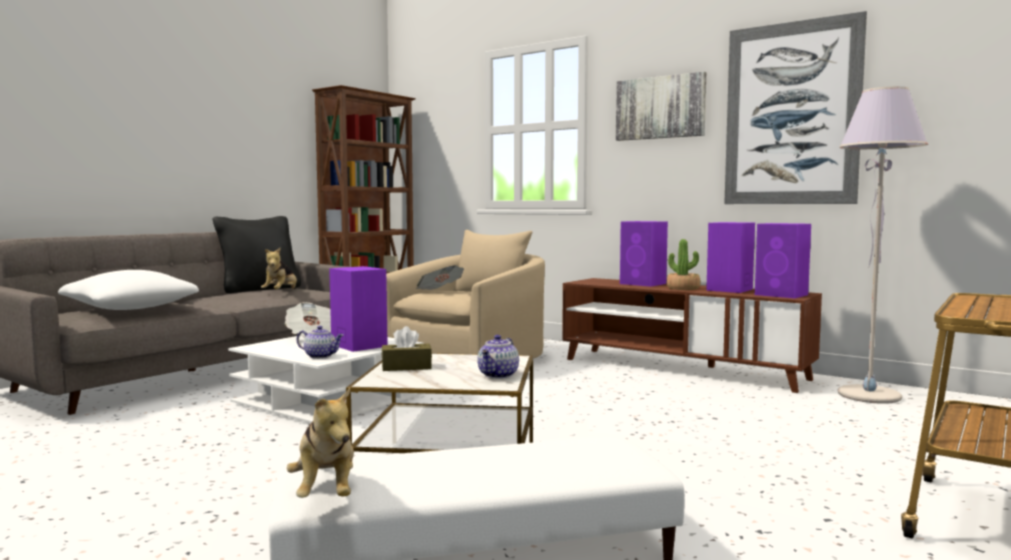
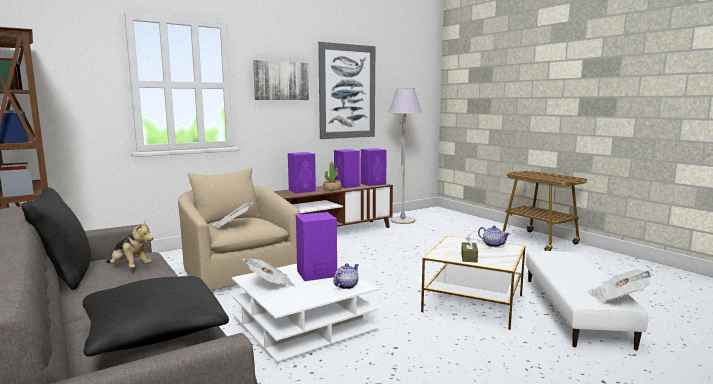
camera: 70 degrees left, 5 degrees up
(130, 308) = (154, 331): white pillow -> black pillow
(326, 492) = (617, 298): plush toy -> newspaper

